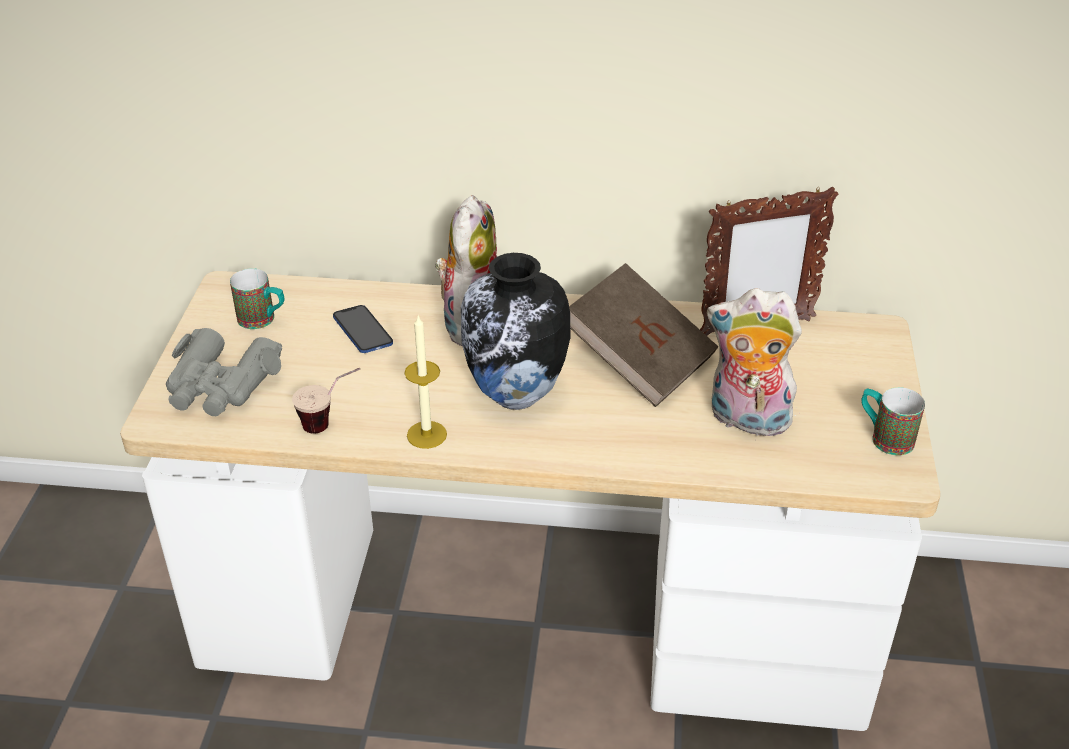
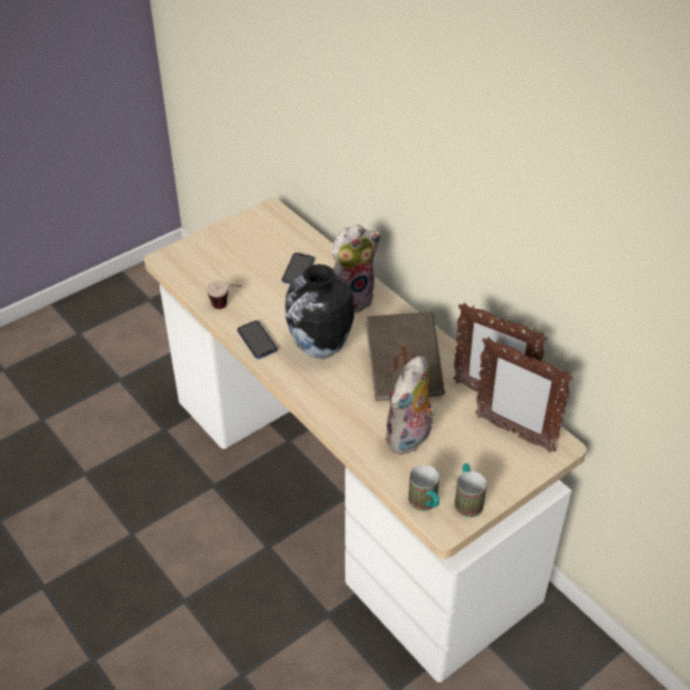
camera: 45 degrees right, 5 degrees up
(220, 385) = (207, 259): grey binoculars -> none
(263, 320) = (264, 237): mug -> mug (425, 504)
(426, 435) = (257, 341): candle -> phone
(746, 420) = (410, 439): plush toy -> plush toy turned 120 degrees counterclockwise
(826, 347) = (513, 433): none -> picture frame

